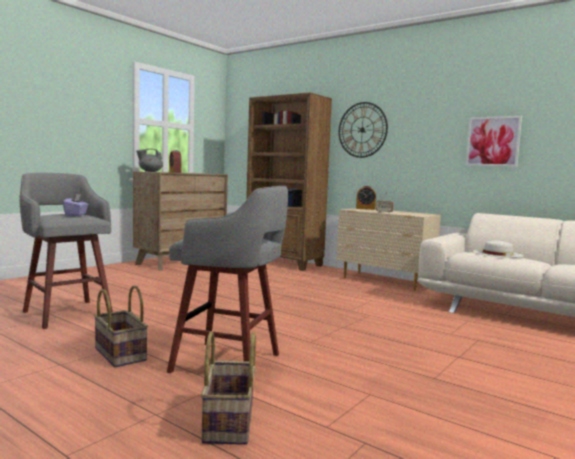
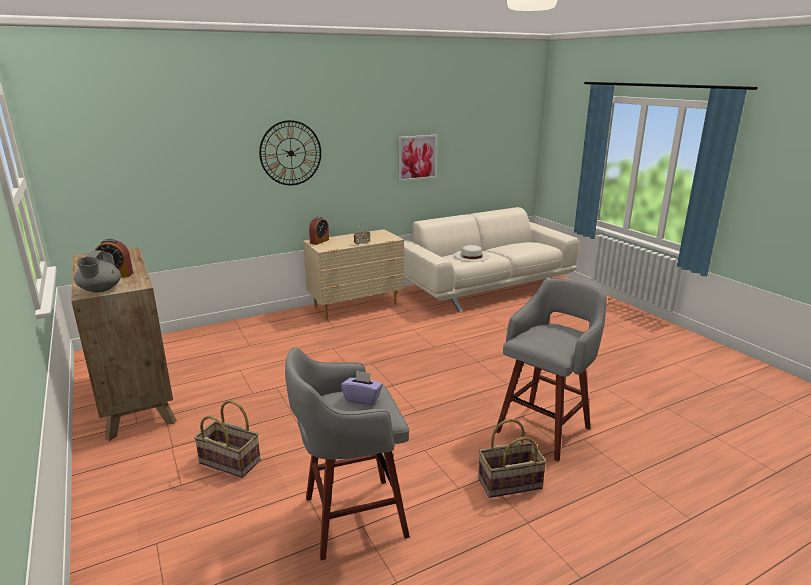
camera: 65 degrees left, 15 degrees up
(230, 422) = (643, 446): basket -> basket (231, 461)
(284, 263) = (228, 332): brown bookcase -> none

